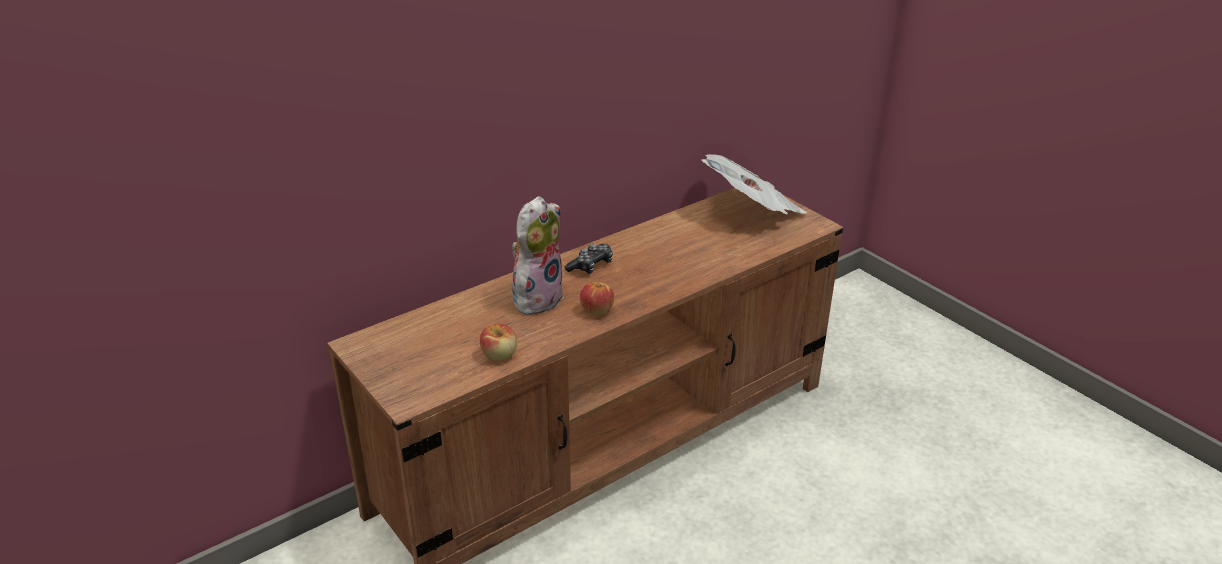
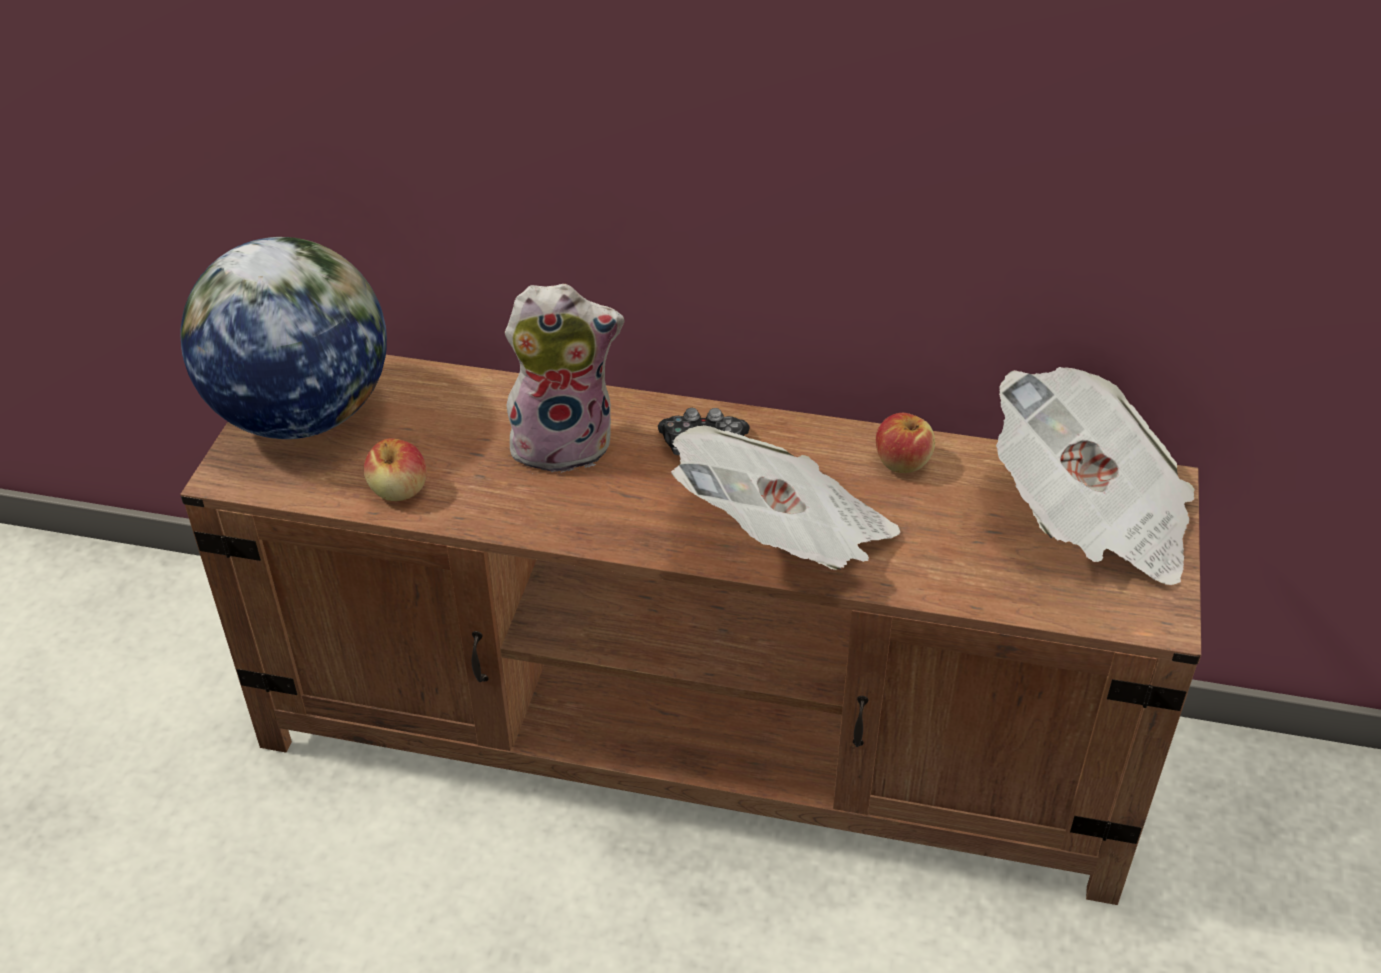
camera: 50 degrees right, 10 degrees up
(398, 360) = (301, 414): none -> globe
(596, 310) = (600, 514): apple -> apple (902, 461)
(675, 275) = (785, 540): none -> newspaper

